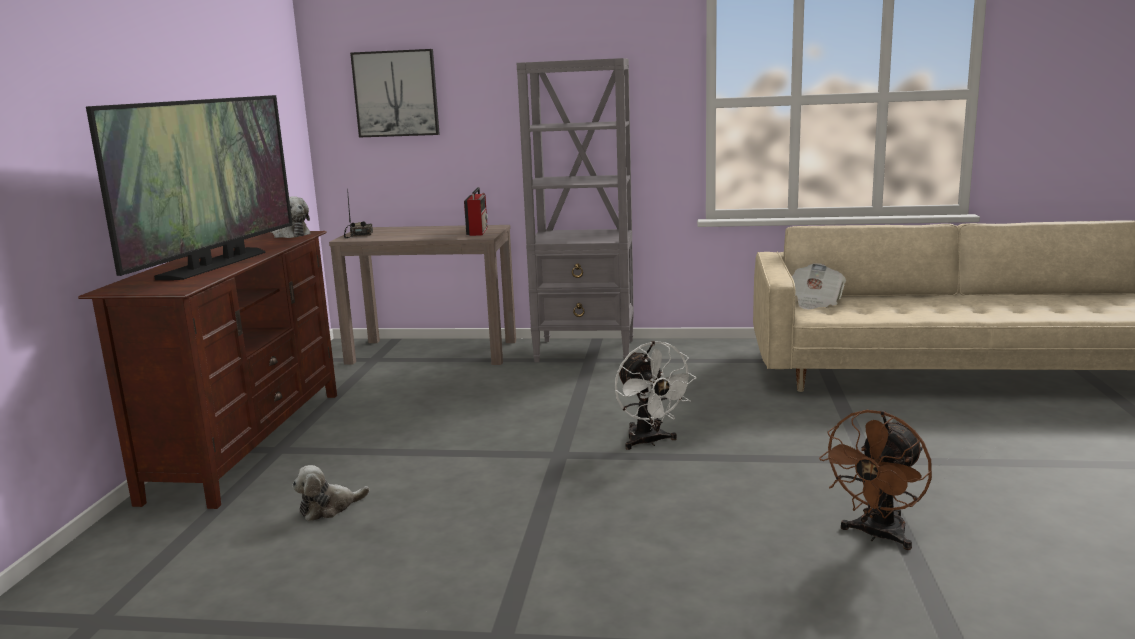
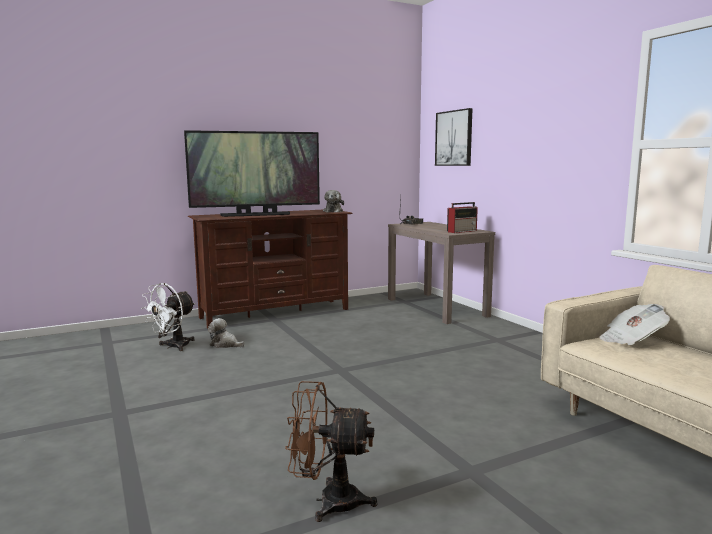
camera: 55 degrees right, 5 degrees down
(586, 351) = (510, 335): grey bookcase -> none
(649, 442) = (391, 387): white fan -> white fan (173, 347)

